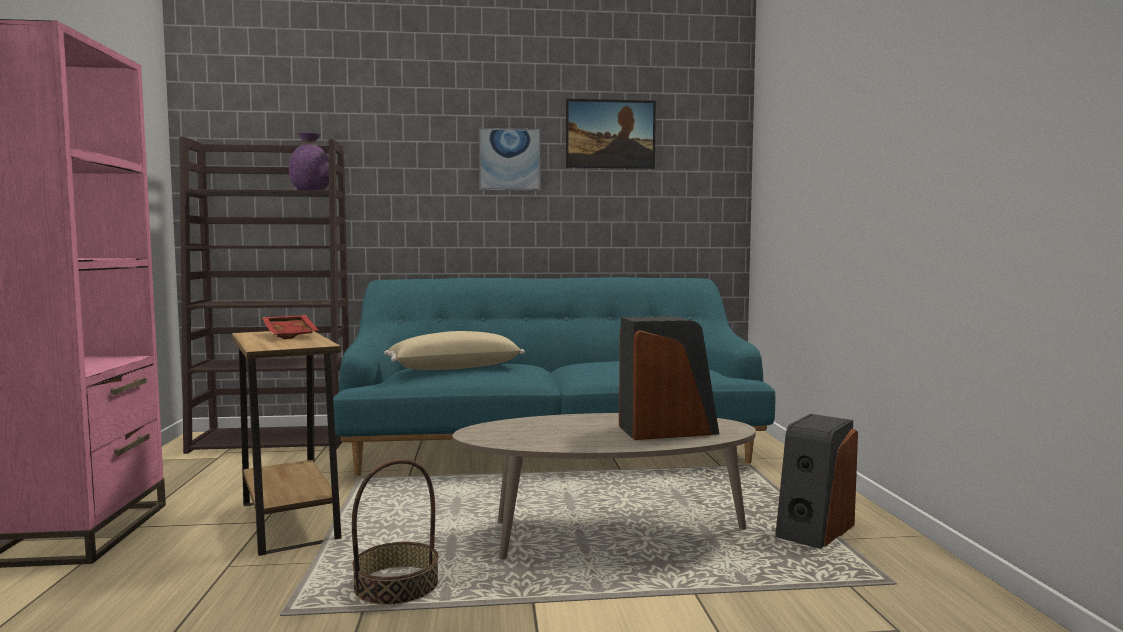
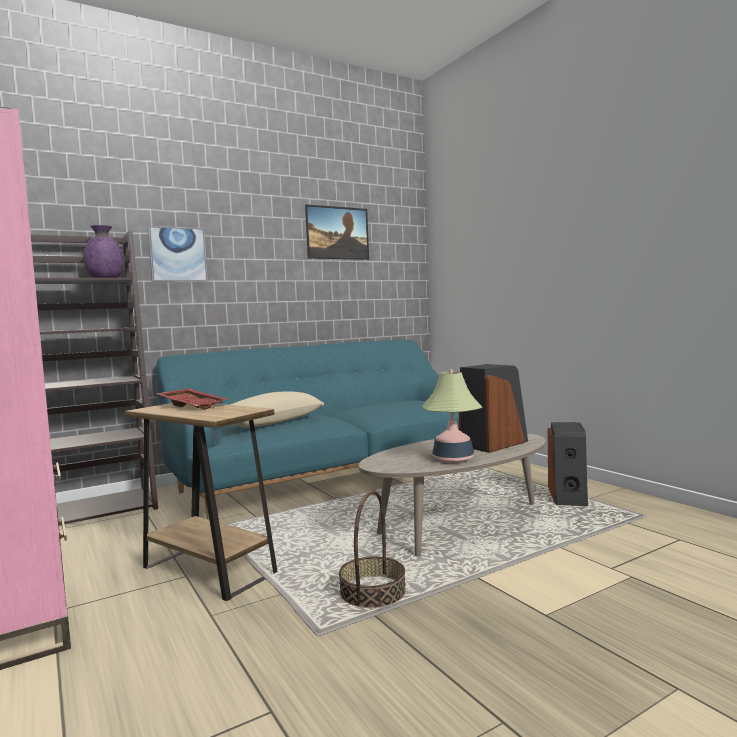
camera: 25 degrees left, 0 degrees up
(509, 160) = (265, 252): picture -> picture (177, 254)
(573, 440) = (453, 459): none -> table lamp

